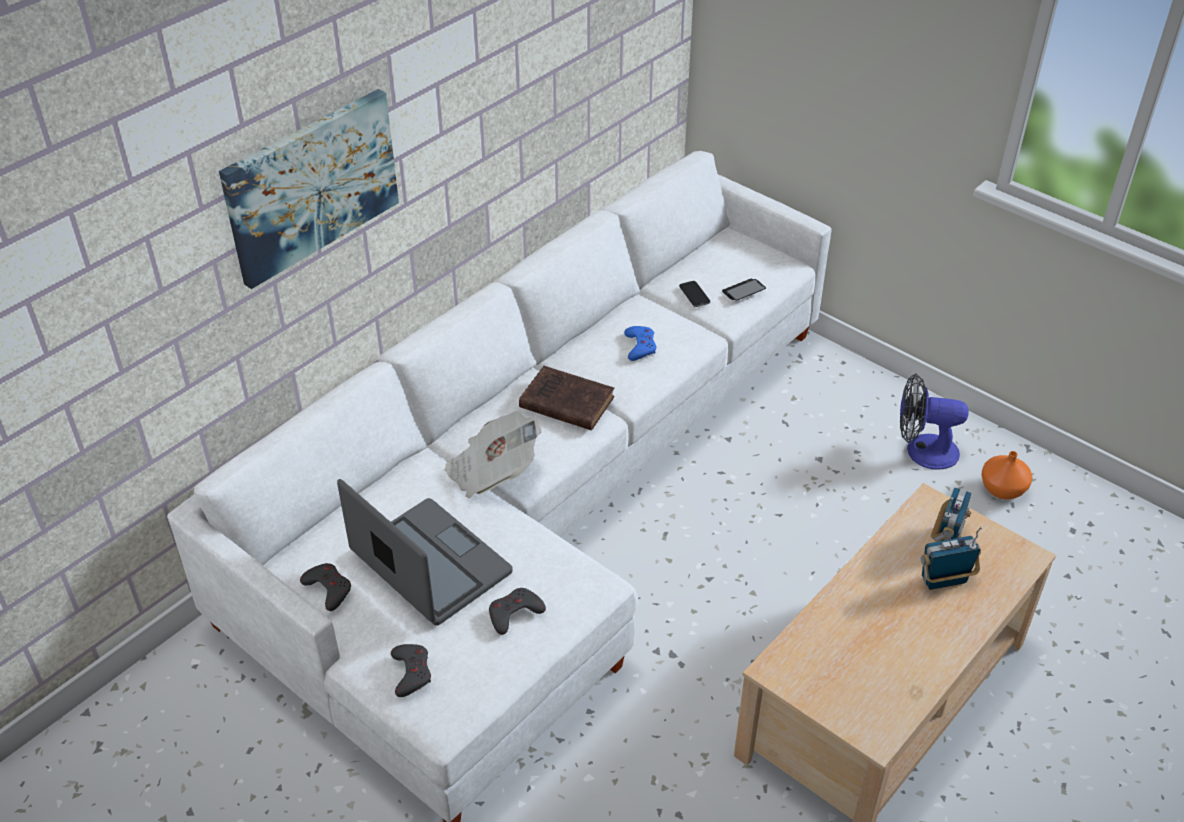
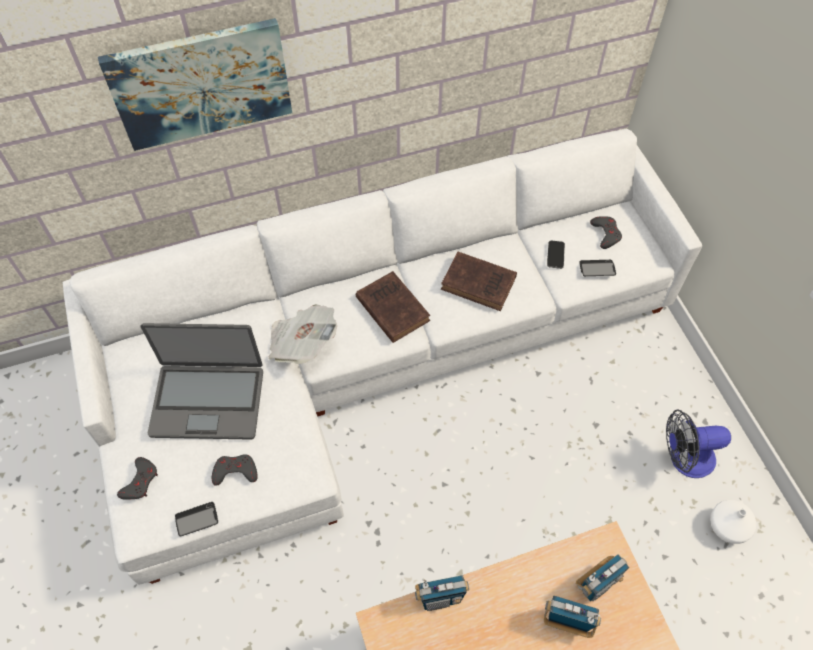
camera: 30 degrees right, 15 degrees up
(328, 589) = (135, 385): grey game controller -> grey game controller (605, 234)
(429, 564) = (208, 400): laptop -> laptop turned 105 degrees clockwise
(506, 676) = (196, 519): none -> phone
(640, 346) = (480, 284): blue game controller -> brown book
(815, 619) = (440, 598): none -> radio
(922, 451) = (684, 459): fan -> fan turned 45 degrees counterclockwise
(1003, 489) = (728, 527): orange vase -> white vase

